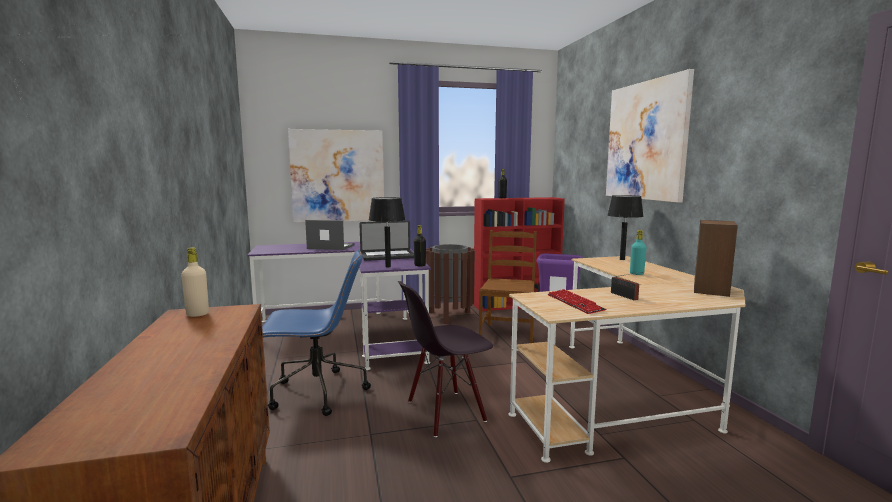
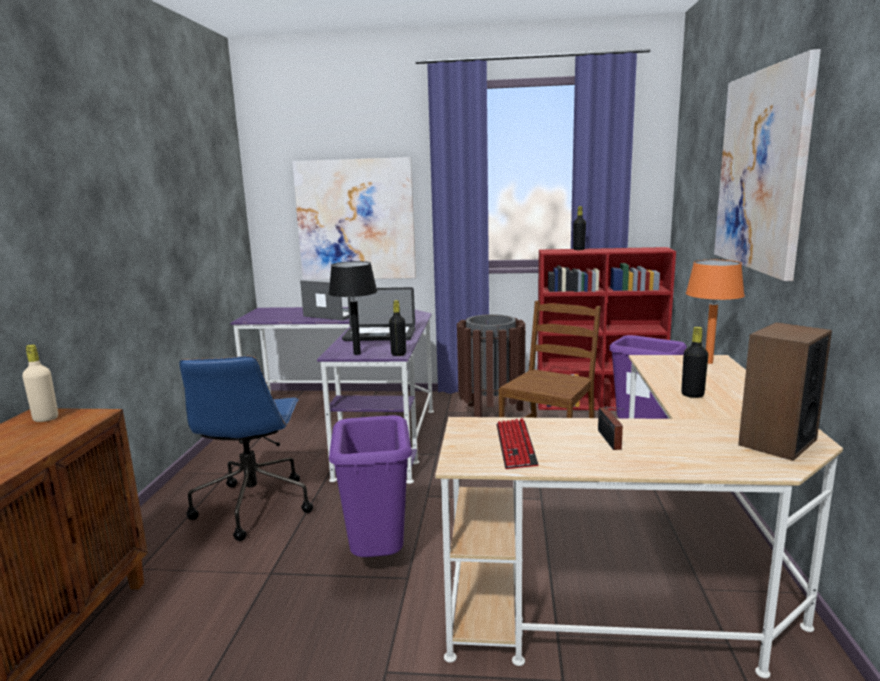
camera: 20 degrees right, 5 degrees up
(316, 393) = (254, 505): blue office chair -> blue office chair turned 75 degrees clockwise
(445, 412) = (378, 559): black chair -> purple trash can
(622, 259) = (709, 362): black table lamp -> orange table lamp
(636, 274) = (692, 395): turquoise bottle -> black bottle

